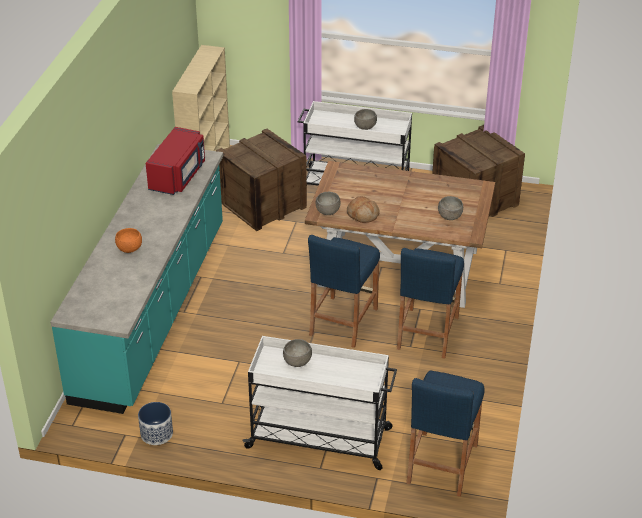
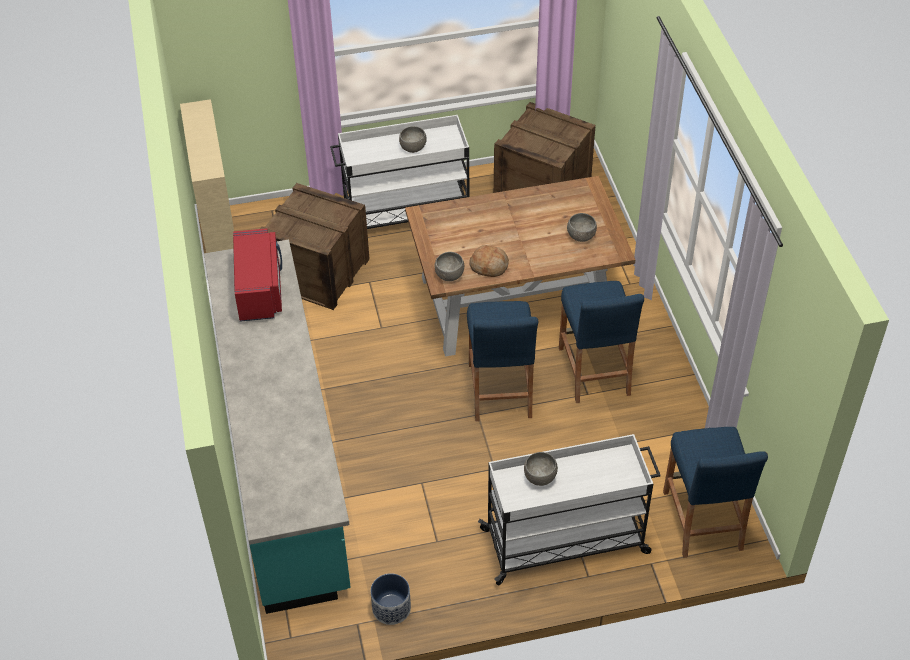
camera: 25 degrees left, 10 degrees up
(130, 249) = (273, 408): orange bowl -> none

